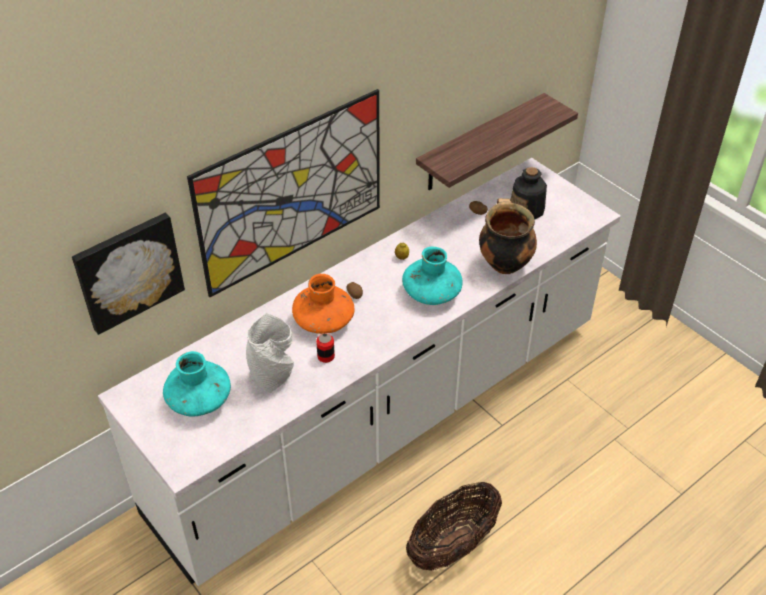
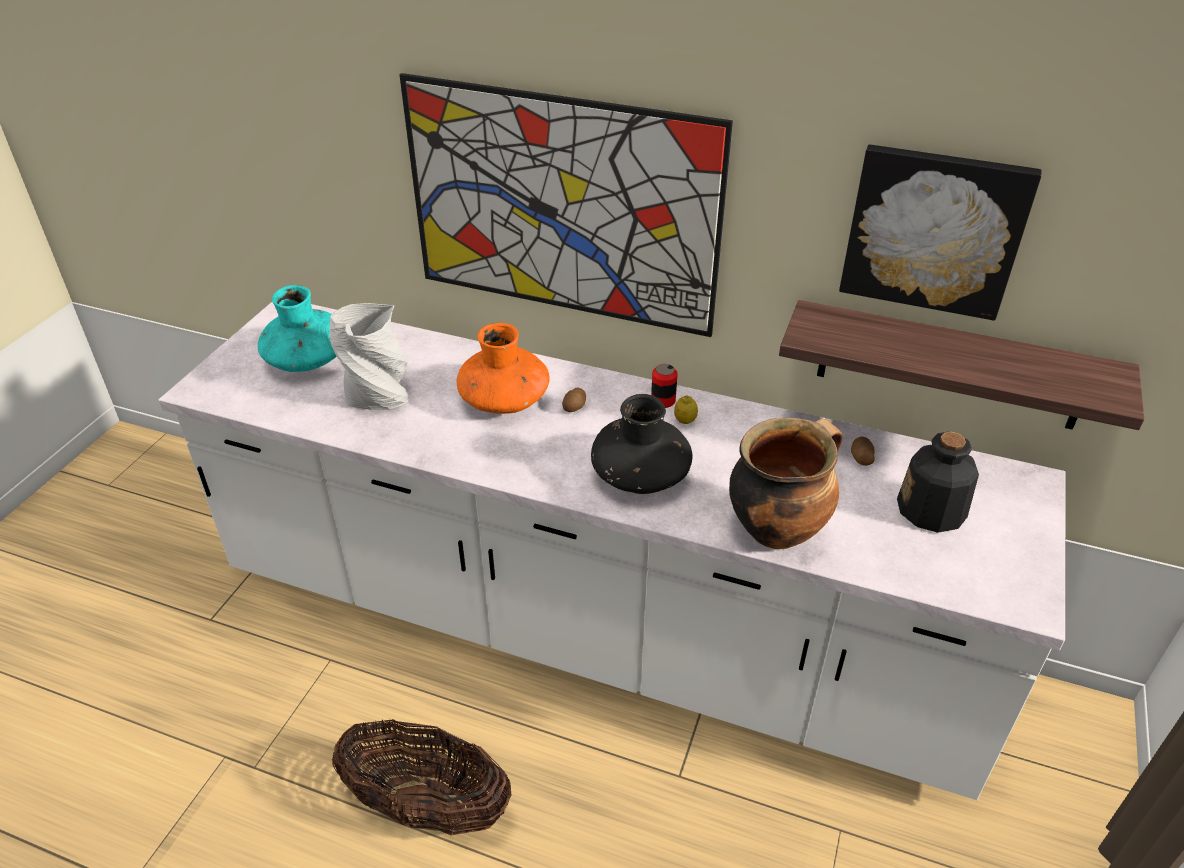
camera: 60 degrees right, 5 degrees down
(128, 271) = (323, 162): picture -> picture (934, 230)
(326, 356) = (441, 426): can -> can (663, 400)
(432, 293) = (640, 475): turquoise vase -> black vase

